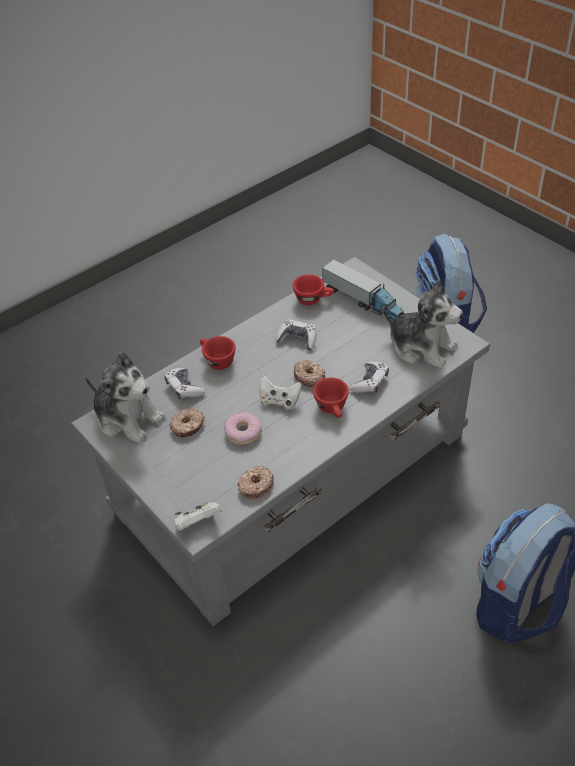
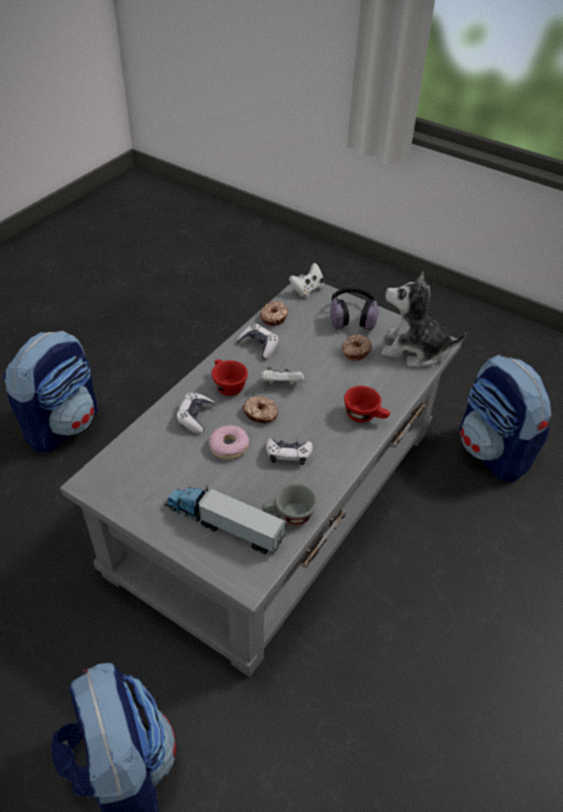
camera: 160 degrees right, 0 degrees up
(61, 481) = (493, 452): none -> backpack
(165, 472) = (352, 316): none -> headphones
(184, 388) = (381, 383): game controller -> game controller (259, 346)
(243, 432) = (303, 353): donut -> donut (229, 446)
(313, 299) = (289, 516): red cup -> grey cup
(421, 347) = (142, 468): plush toy -> none

